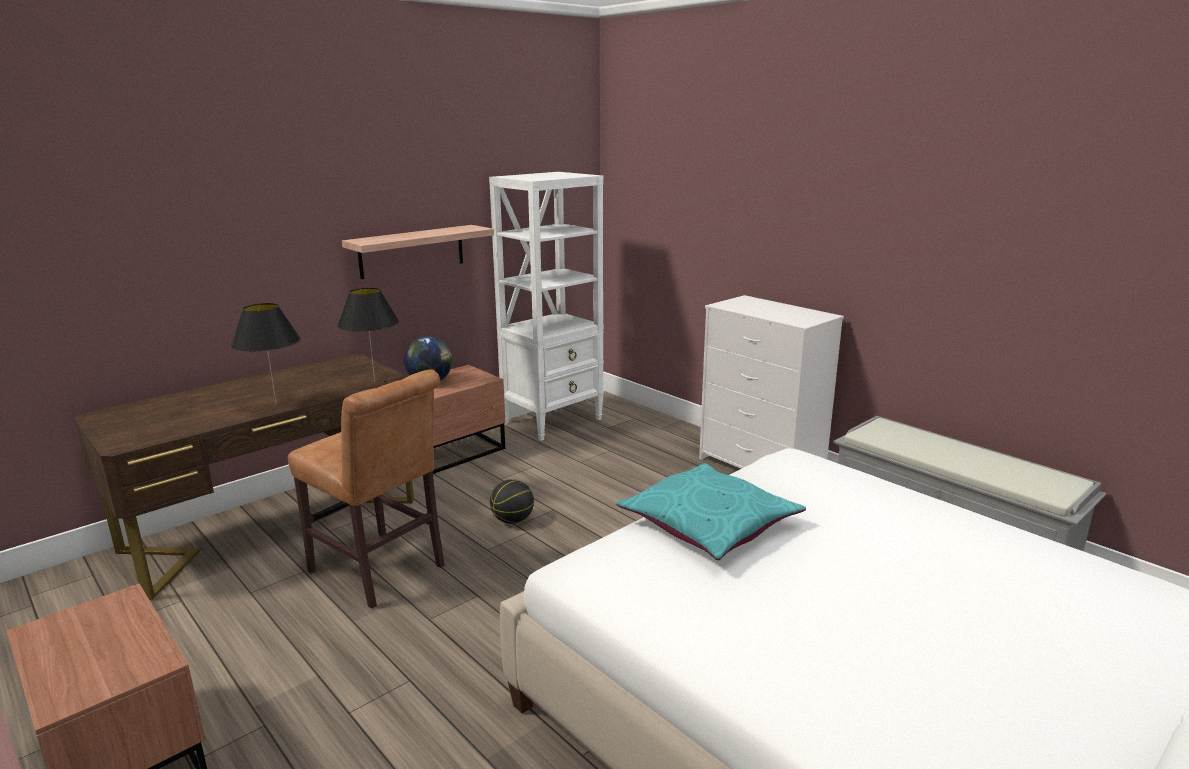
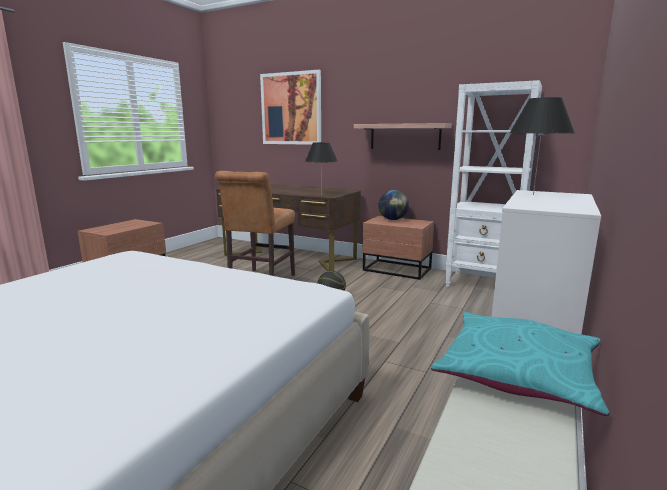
camera: 70 degrees right, 5 degrees down
(168, 225) = (291, 109): none -> picture
(275, 404) = (278, 191): black table lamp -> black table lamp (533, 195)
(709, 524) = (180, 273): turquoise pillow -> turquoise pillow (518, 372)

